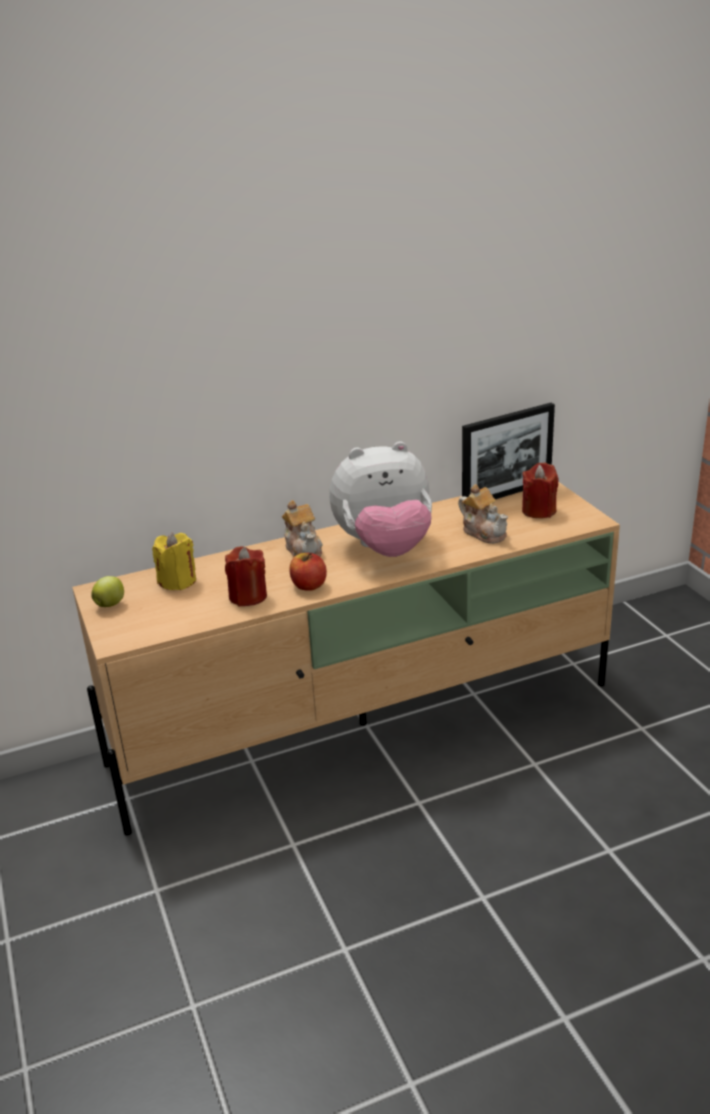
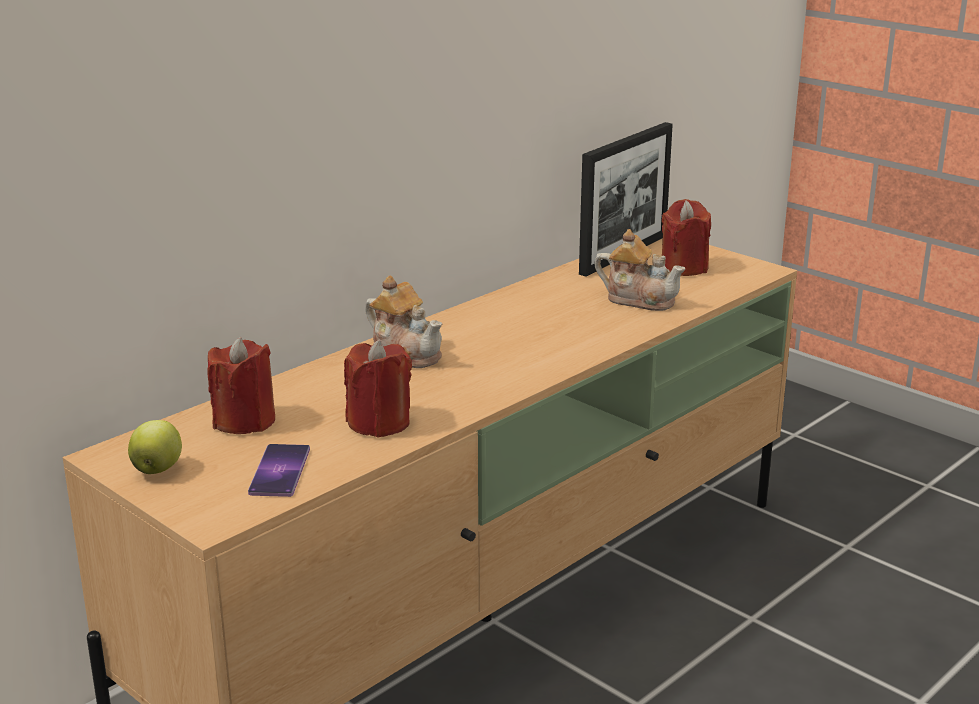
camera: 25 degrees left, 5 degrees down
(170, 617) = (279, 471): none -> phone
(178, 581) = (244, 421): yellow candle -> red candle
(308, 585) = (458, 395): apple -> none
(385, 548) = (524, 335): plush toy -> none

